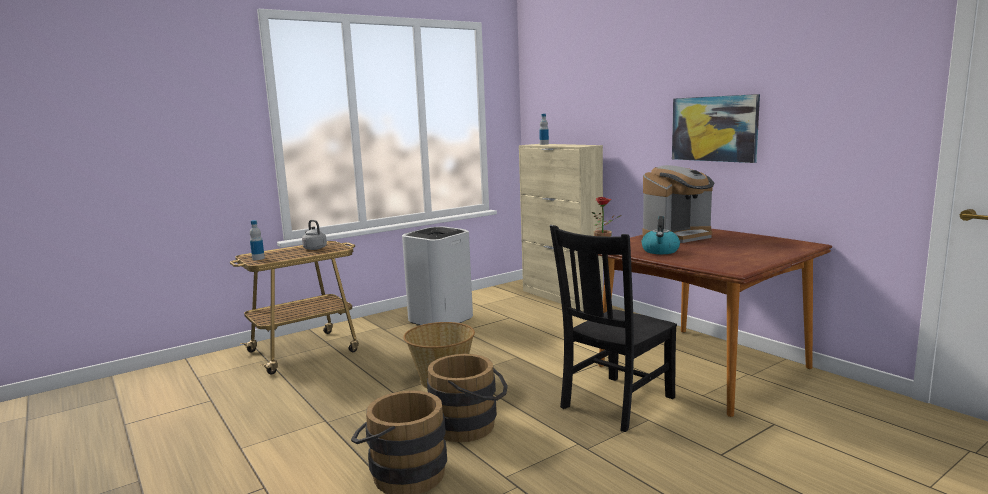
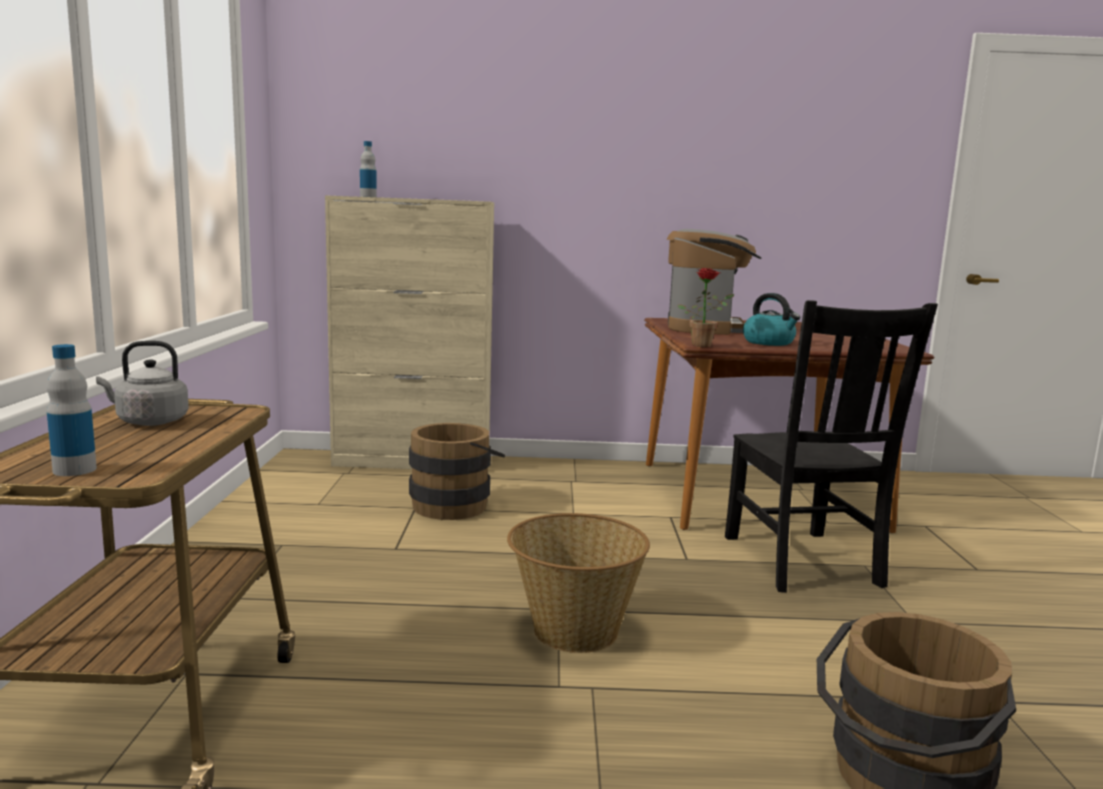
camera: 55 degrees left, 0 degrees up
(440, 318) = (303, 543): white trash can -> none
(470, 426) = (774, 667): brown bucket -> brown bucket (455, 504)
(714, 128) = (692, 184): picture -> none

